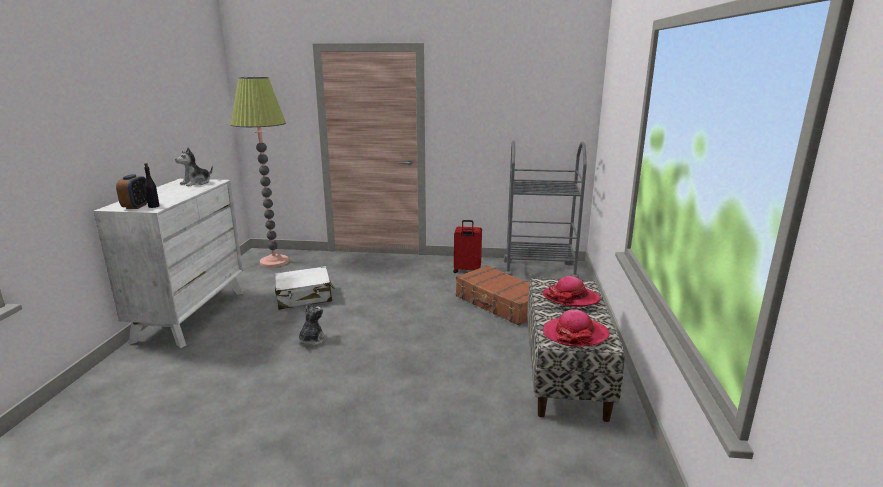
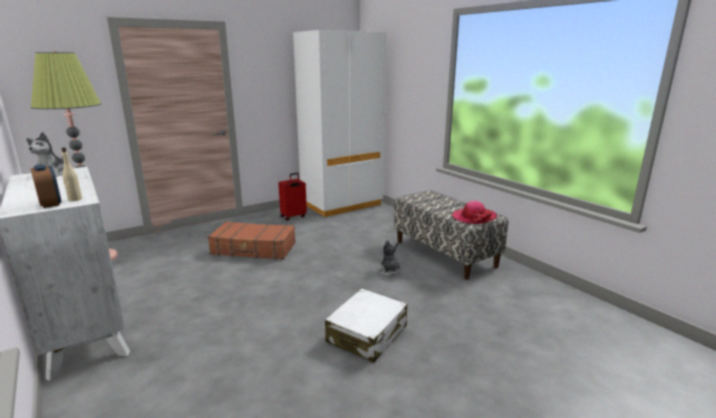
camera: 40 degrees left, 0 degrees up
(153, 206) = (75, 199): black bottle -> beige bottle
(304, 297) = (187, 273): white suitcase -> white suitcase (367, 334)
(311, 340) = (252, 299): plush toy -> plush toy (389, 271)
(500, 304) = (350, 230): brown suitcase -> brown suitcase (254, 249)
(539, 271) = (342, 204): grey cart -> white wardrobe
(570, 298) = (437, 201): hat -> none

